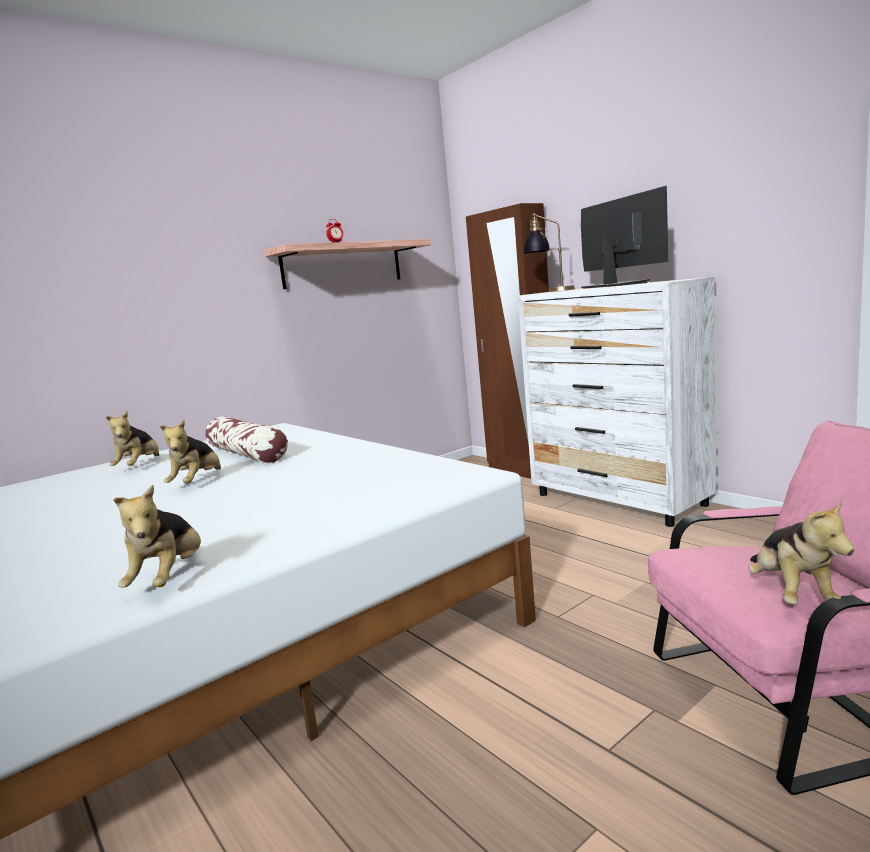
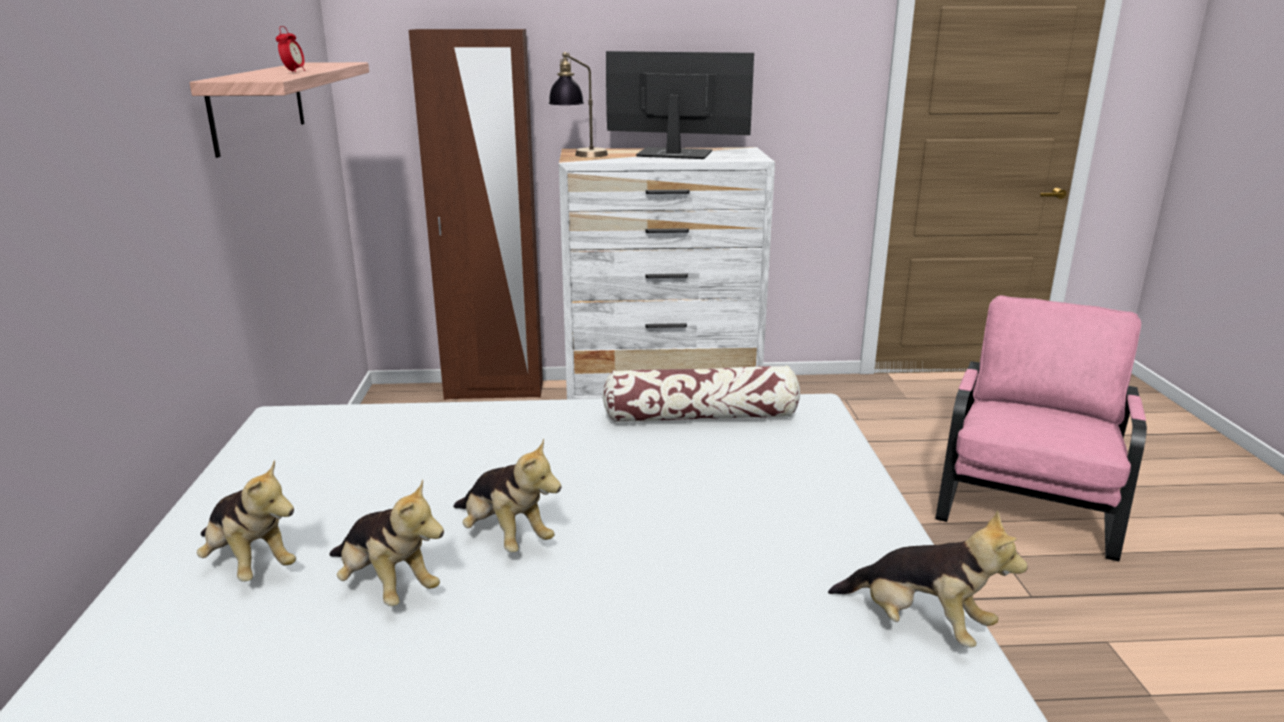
camera: 55 degrees left, 10 degrees up
(247, 454) = (416, 472): pillow -> pillow (701, 416)
(791, 594) = (1086, 431): plush toy -> plush toy (386, 586)

